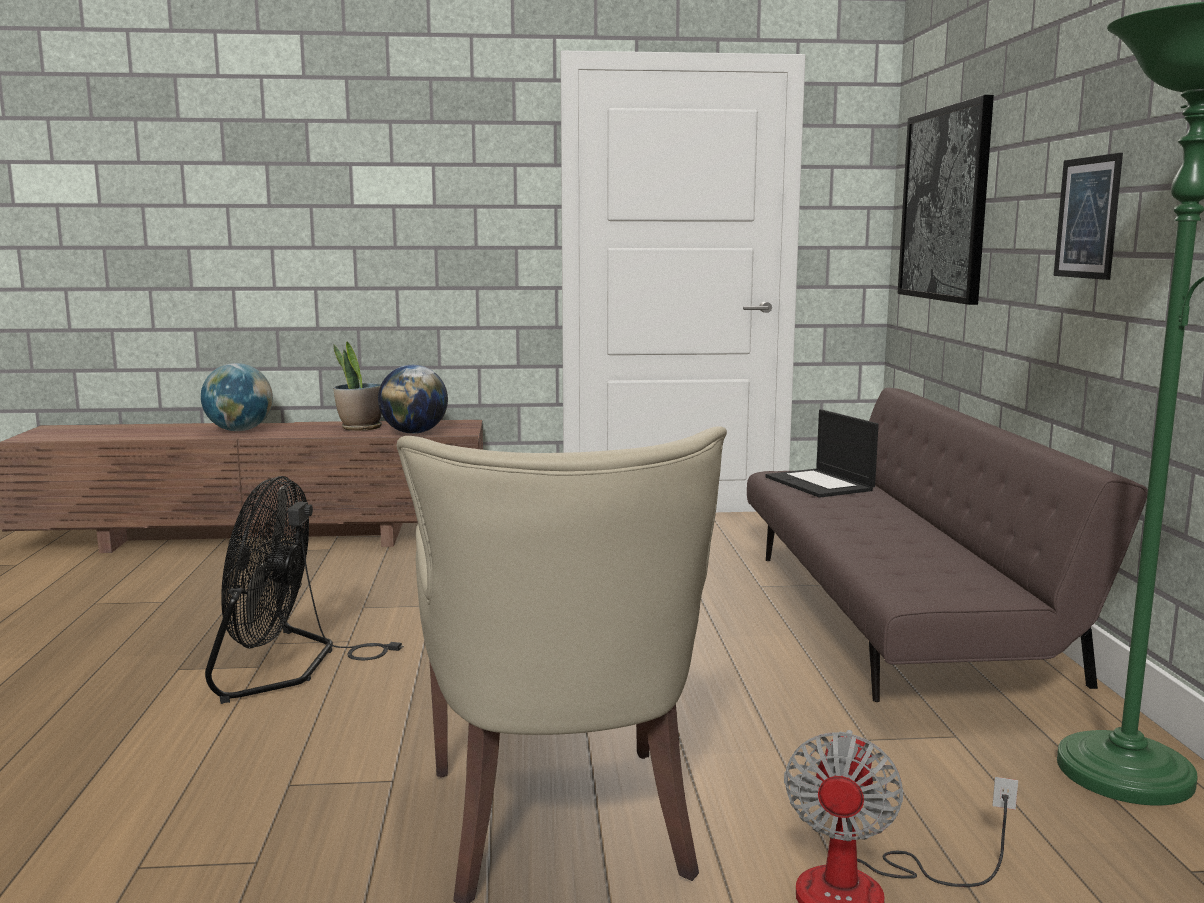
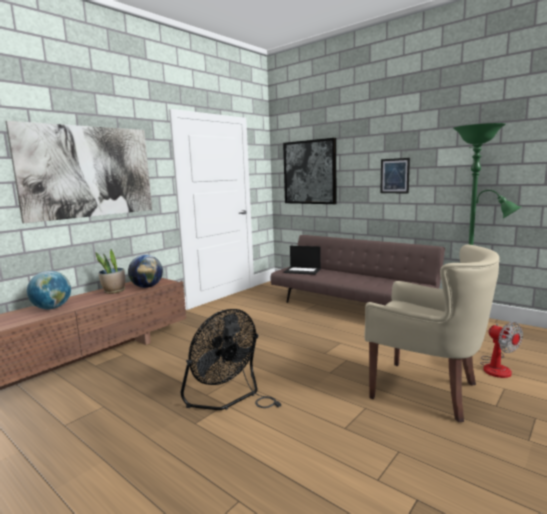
camera: 45 degrees left, 0 degrees up
(295, 662) = (234, 396): black fan -> black fan turned 90 degrees clockwise
(358, 190) = (88, 172): none -> picture

